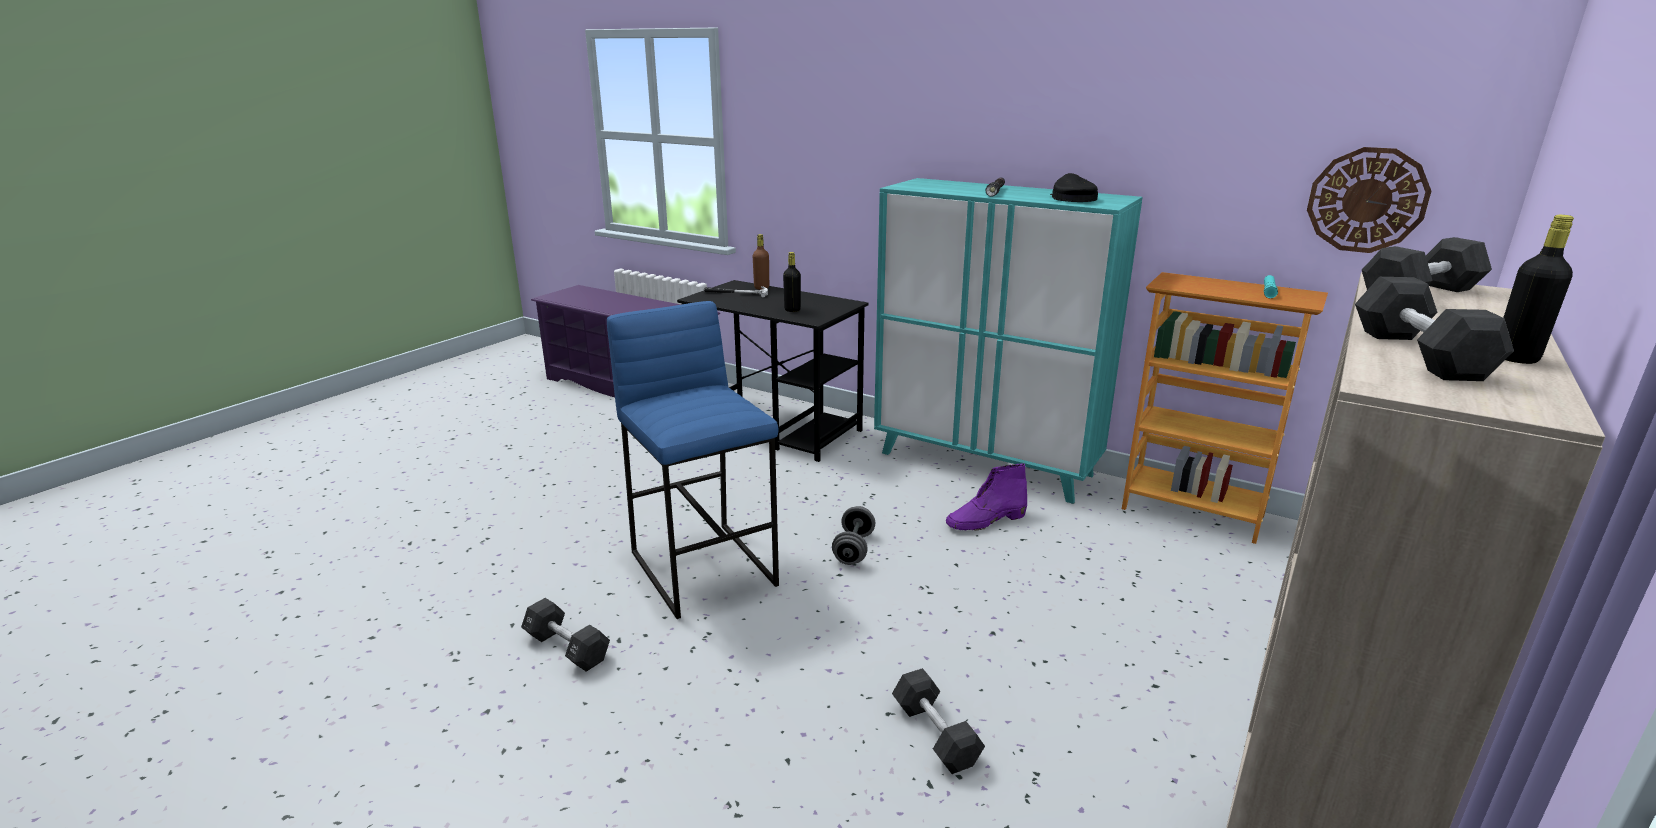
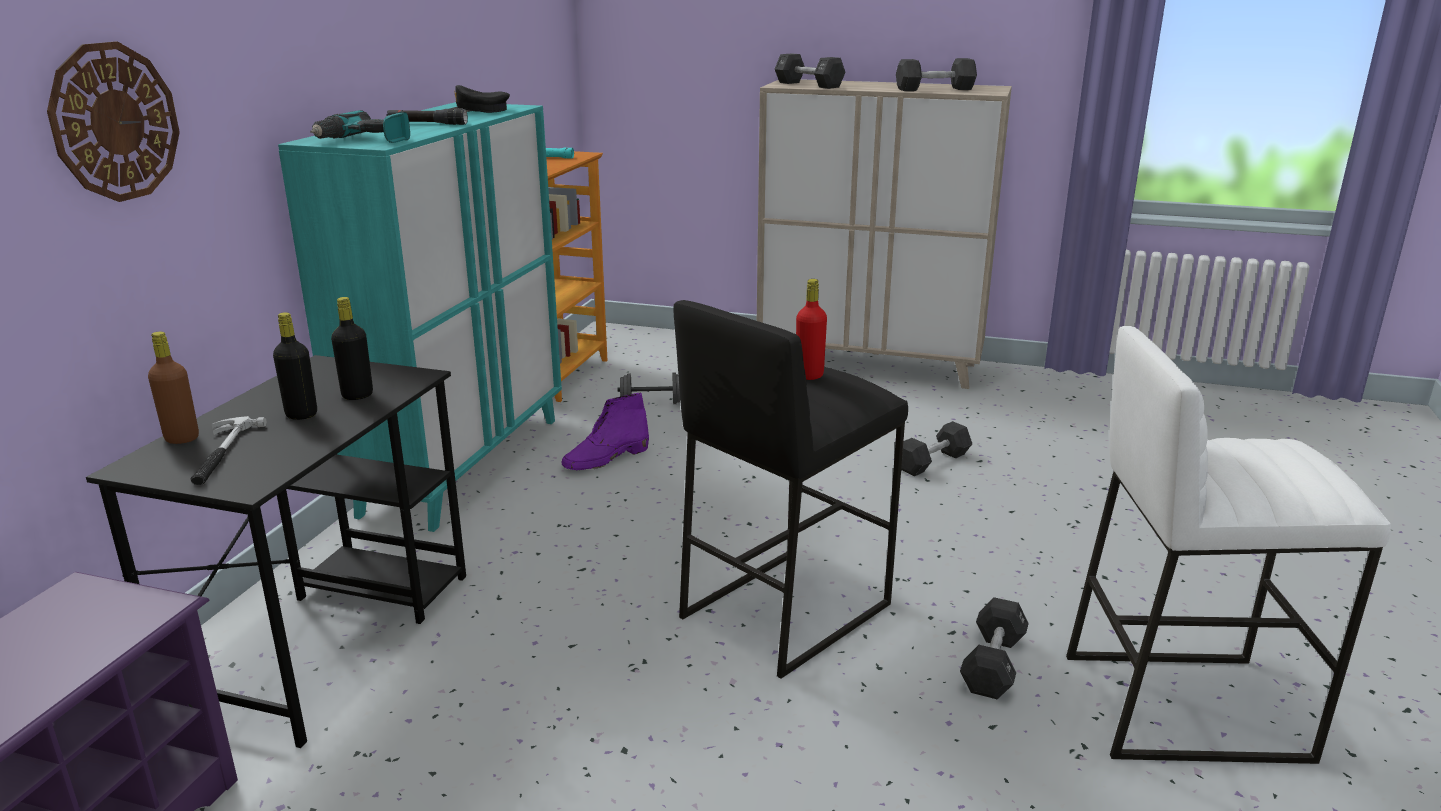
camera: 105 degrees left, 0 degrees up
(432, 736) = (1183, 704): none -> white stool
(704, 568) = (784, 609): blue stool -> black stool
(710, 404) = (809, 375): none -> red bottle
(853, 549) = (695, 521): grey dumbbell -> grey dumbbell (652, 403)
(918, 185) = (364, 141): none -> power drill
(985, 521) = (605, 459): purple boot -> purple boot turned 90 degrees clockwise
(1367, 200) = (540, 69): wall clock -> wall clock (115, 122)
(1515, 358) = (921, 84): black bottle -> black bottle (301, 414)

